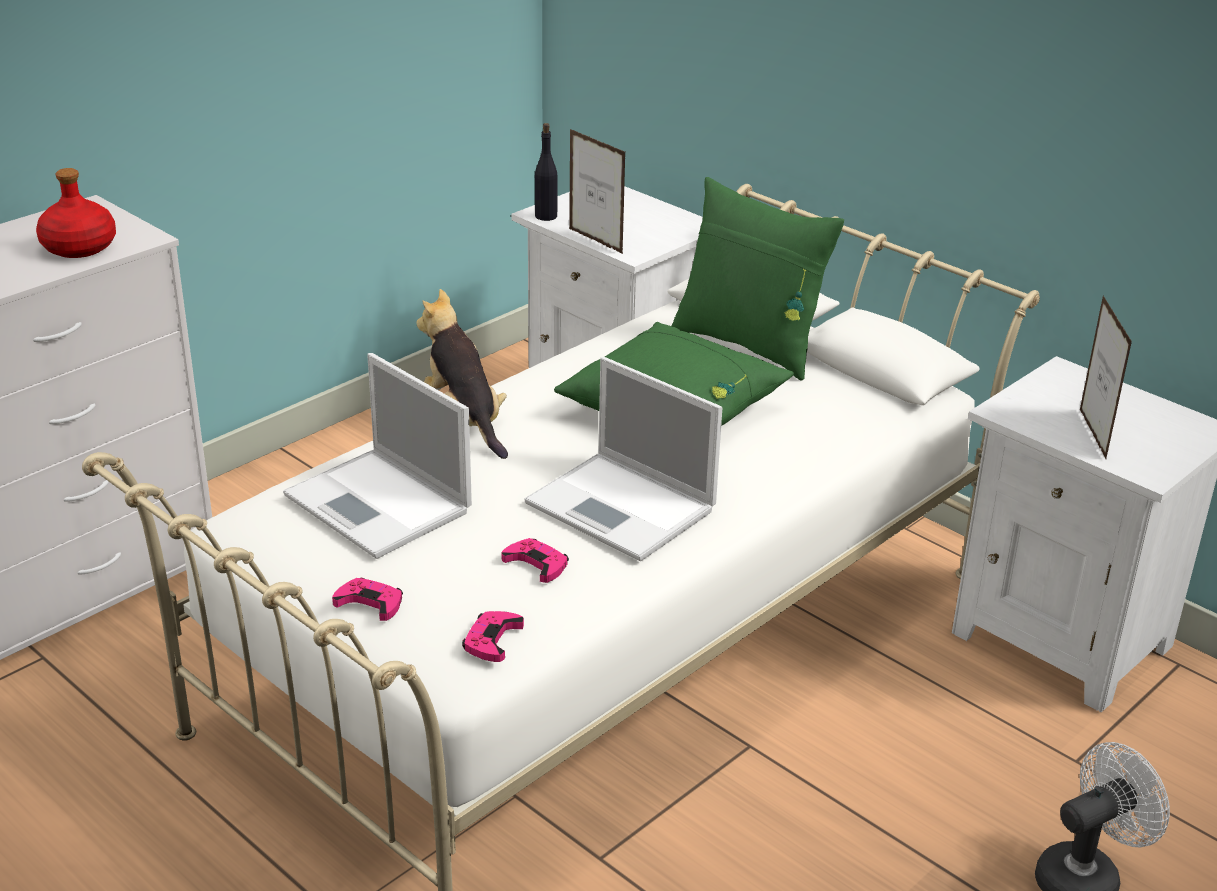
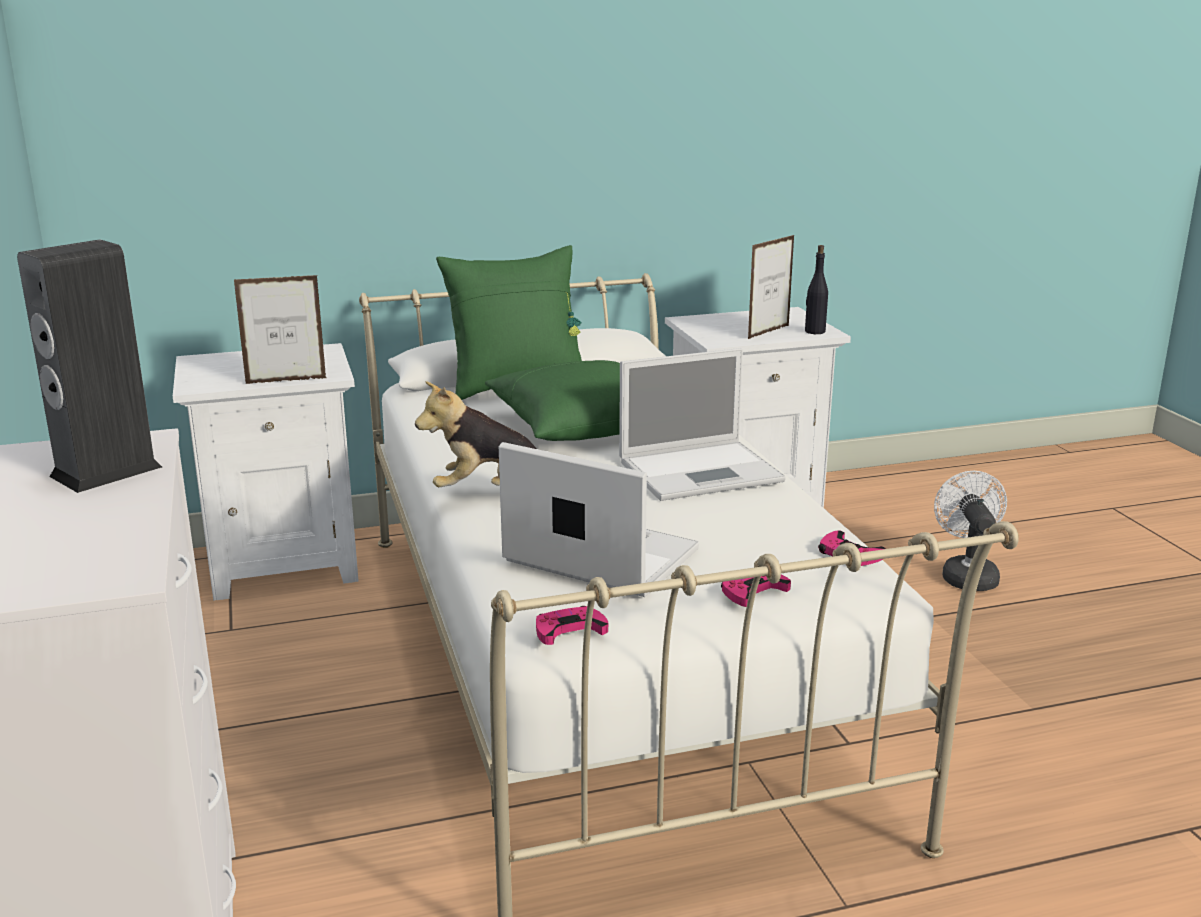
camera: 60 degrees left, 10 degrees down
(79, 247) = (106, 471): red bottle -> speaker
(380, 504) = (597, 555): laptop -> laptop turned 135 degrees counterclockwise
(536, 564) = (754, 516): pink game controller -> pink game controller (569, 630)
(546, 216) = (205, 386): black bottle -> black bottle (814, 331)
(1092, 434) = (768, 332): picture frame -> picture frame turned 75 degrees counterclockwise

